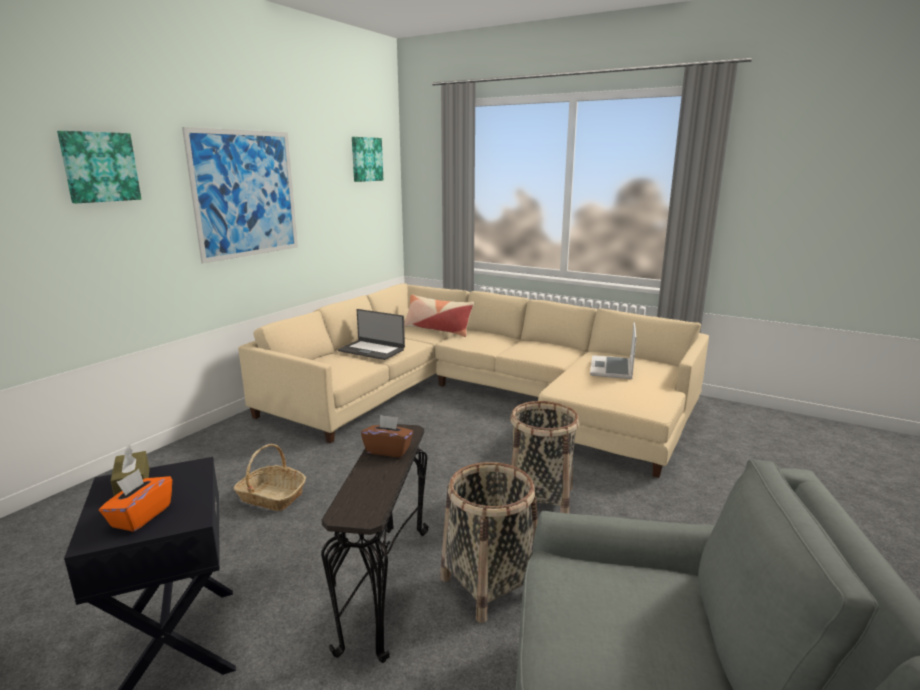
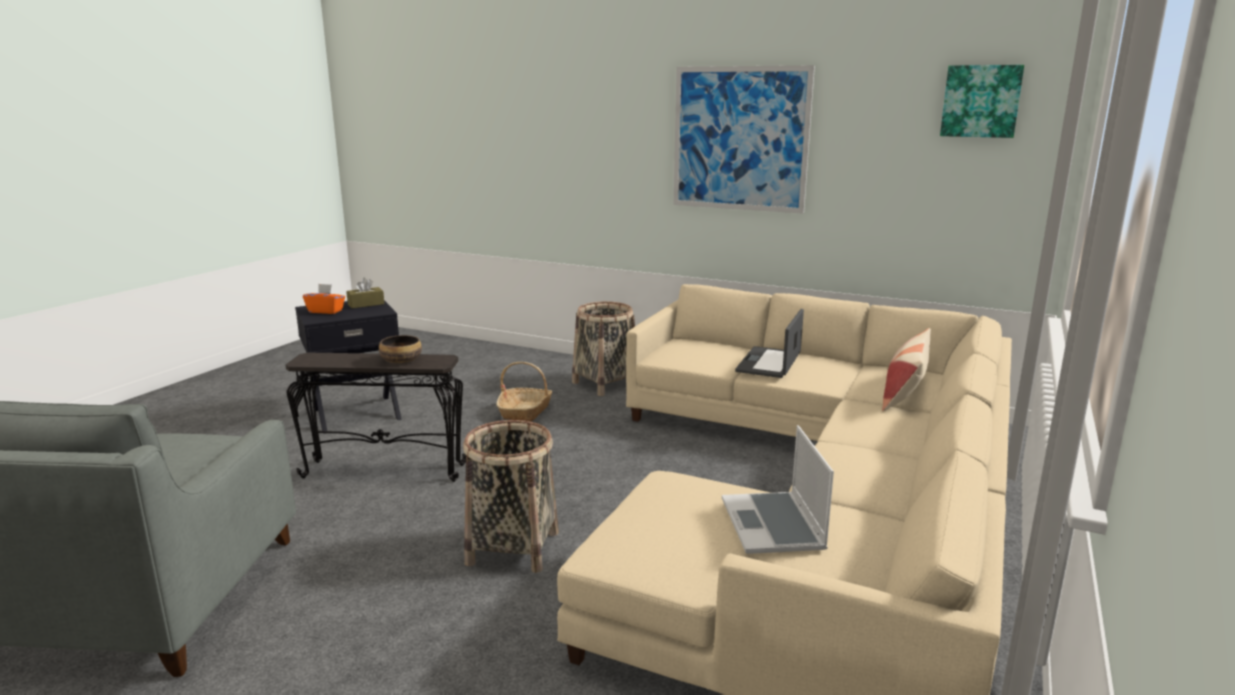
camera: 85 degrees right, 0 degrees up
(99, 167) = (600, 105): picture -> none
(388, 450) = (401, 360): brown tissue box -> bowl
(489, 584) = (368, 517): basket -> basket (605, 384)
(612, 369) = (774, 526): laptop -> laptop turned 105 degrees counterclockwise

